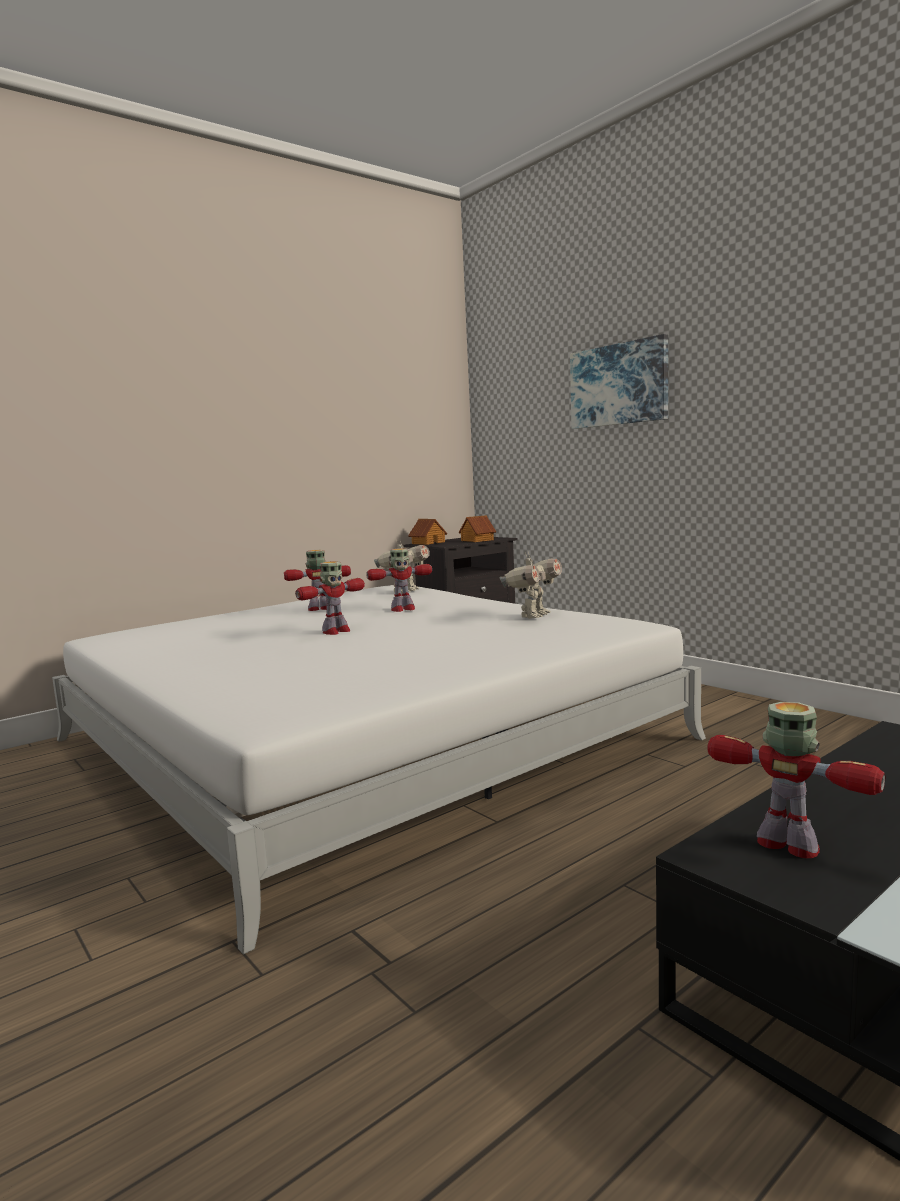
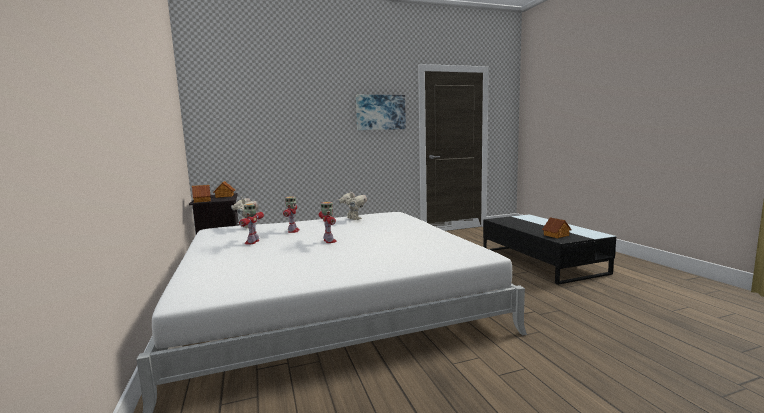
camera: 70 degrees left, 0 degrees up
(619, 384) = (302, 114): picture -> picture (380, 112)
(789, 846) = (556, 235): toy robot -> toy house

